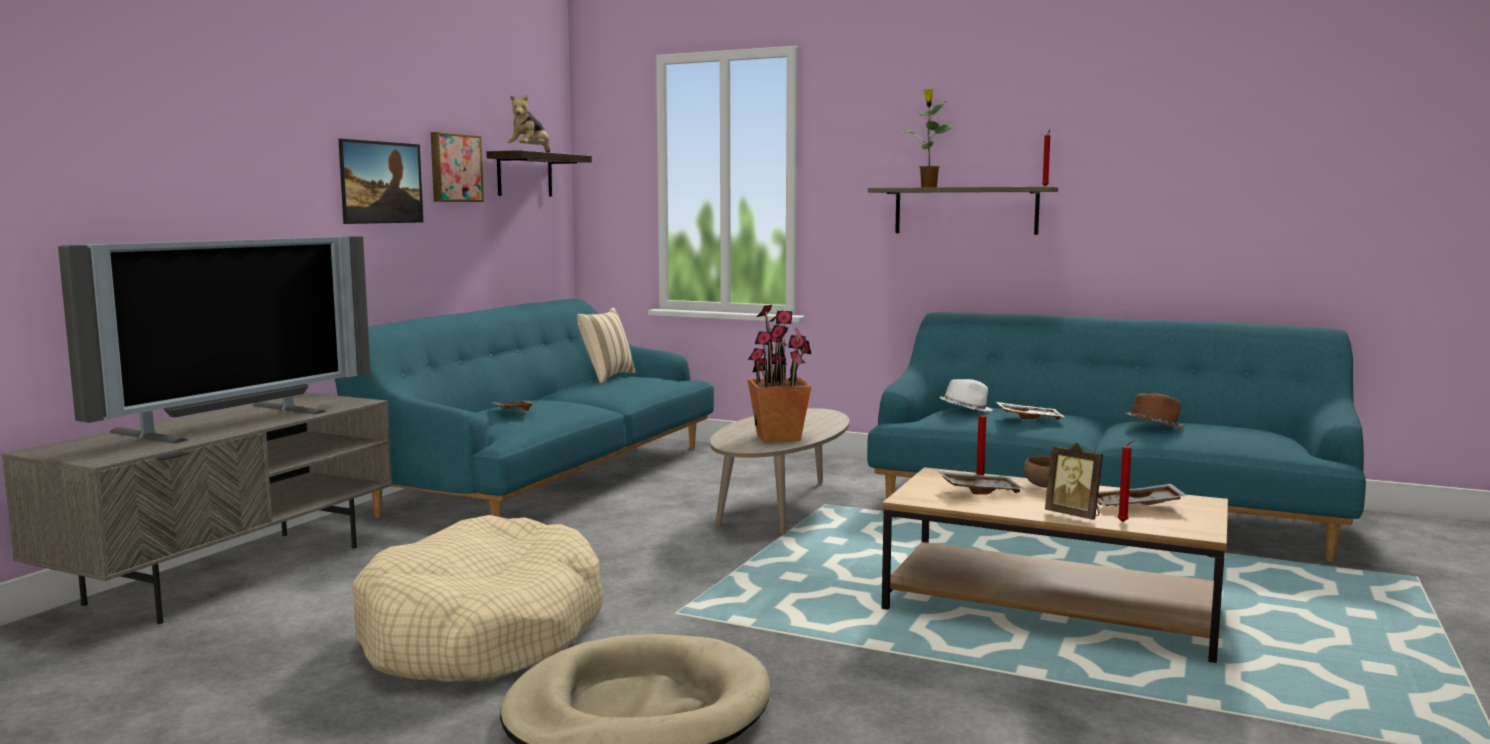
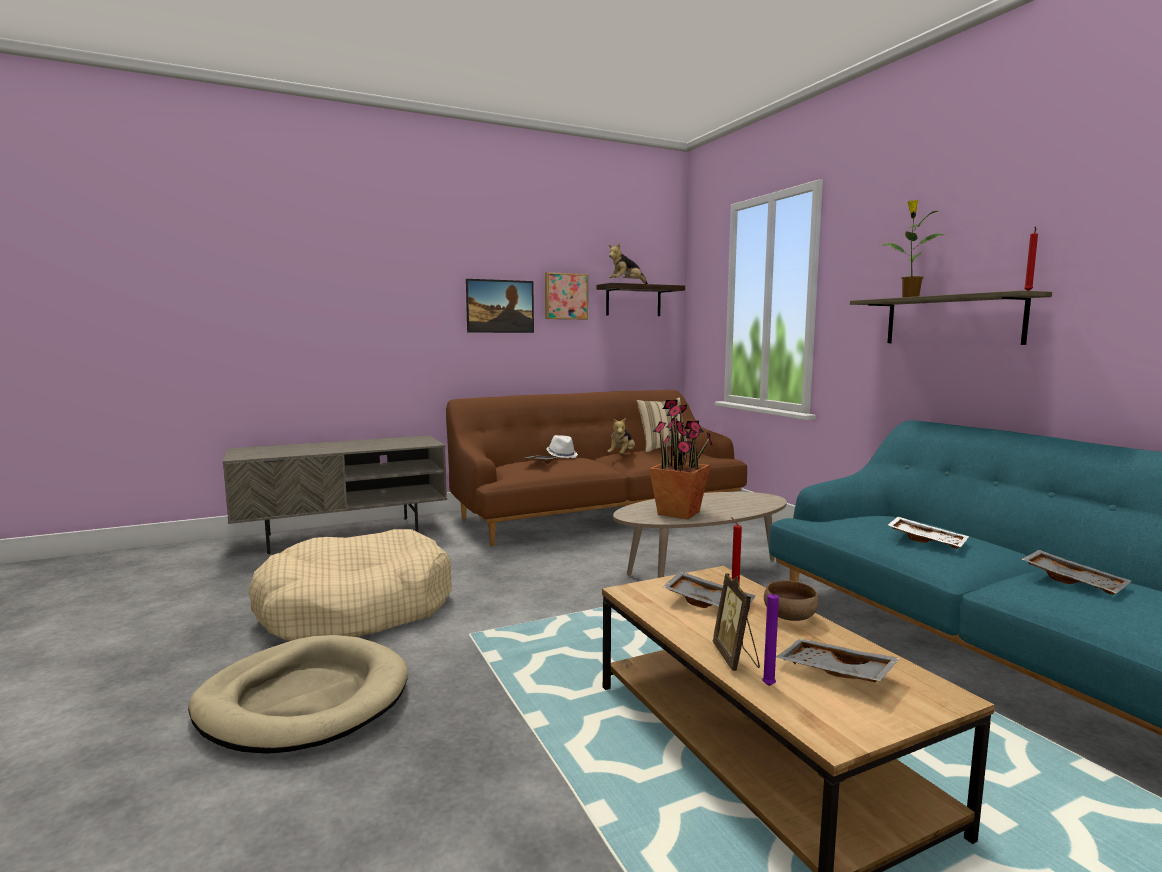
camera: 40 degrees right, 0 degrees up
(234, 423) = (343, 447): television -> none
(549, 477) = (596, 513): turquoise sofa -> brown sofa
(581, 391) = (622, 456): none -> plush toy
(966, 409) = (879, 519): white hat -> white hat (562, 455)
(1124, 522) = (768, 687): red candle -> purple candle
(1154, 426) = (1074, 581): brown hat -> grey tray

